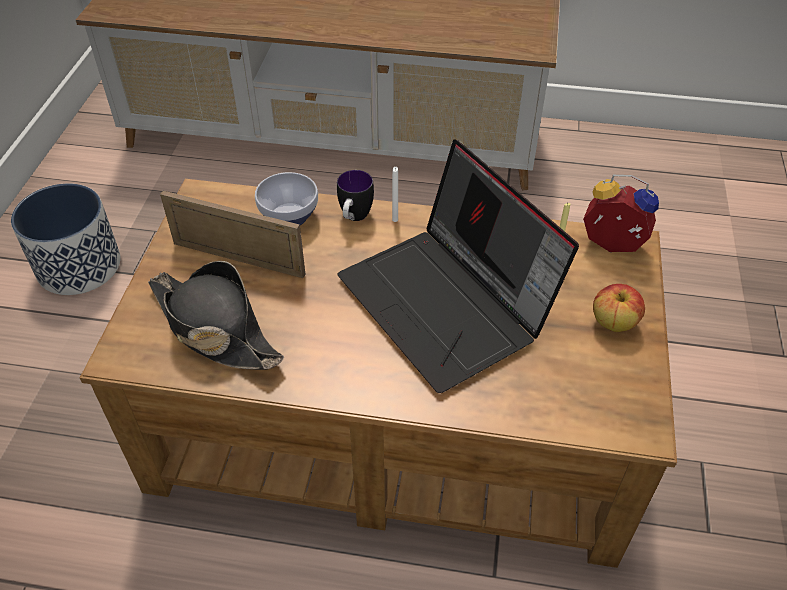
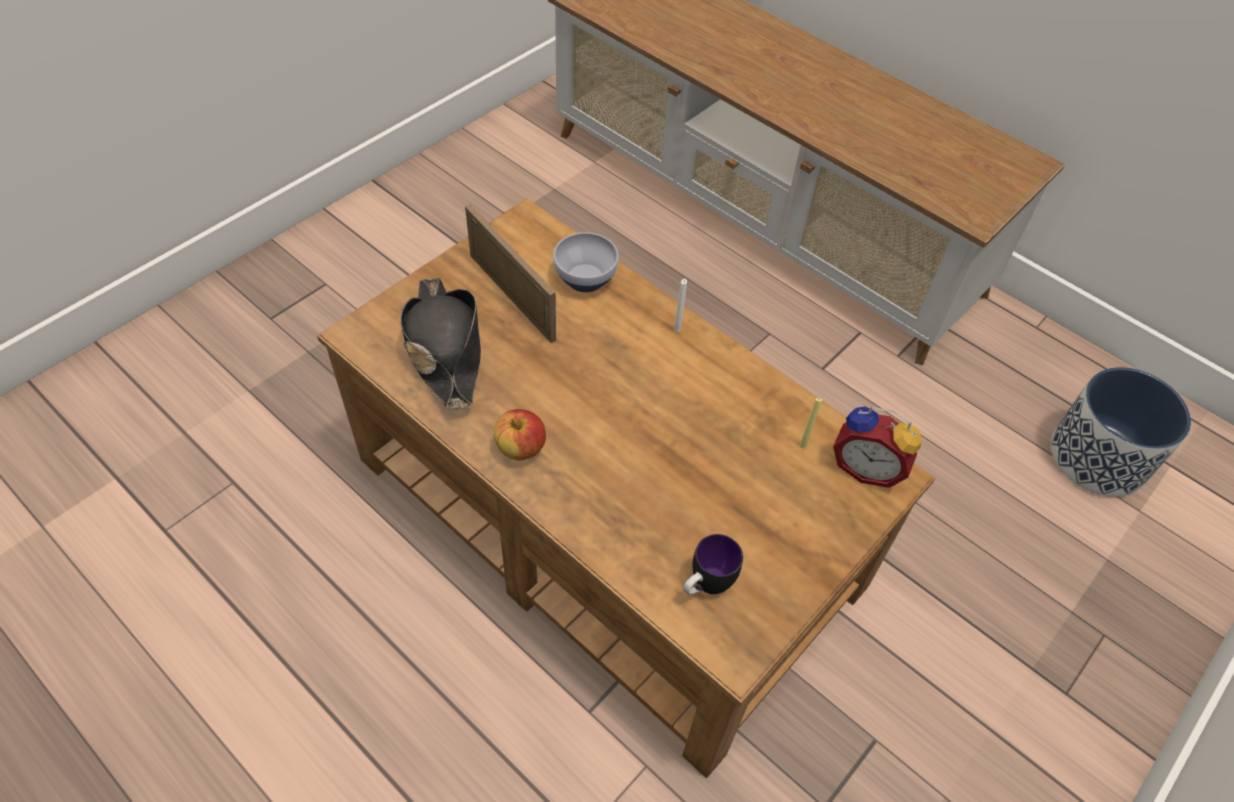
camera: 30 degrees right, 5 degrees up
(78, 266) = (445, 233): planter -> planter (1096, 457)
(354, 218) = (641, 310): mug -> mug (705, 586)
(448, 304) = (657, 437): laptop -> none
(611, 247) = (867, 467): alarm clock -> alarm clock turned 150 degrees clockwise
(614, 323) = (799, 541): apple -> apple (520, 449)

